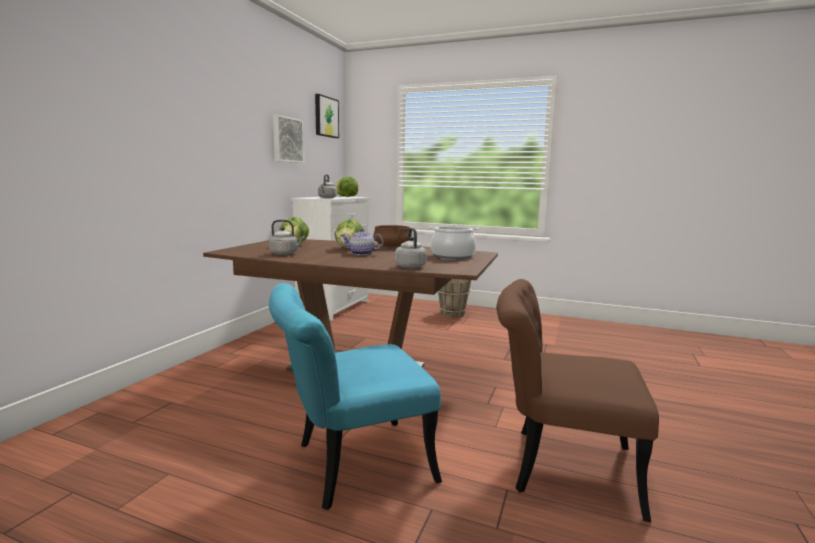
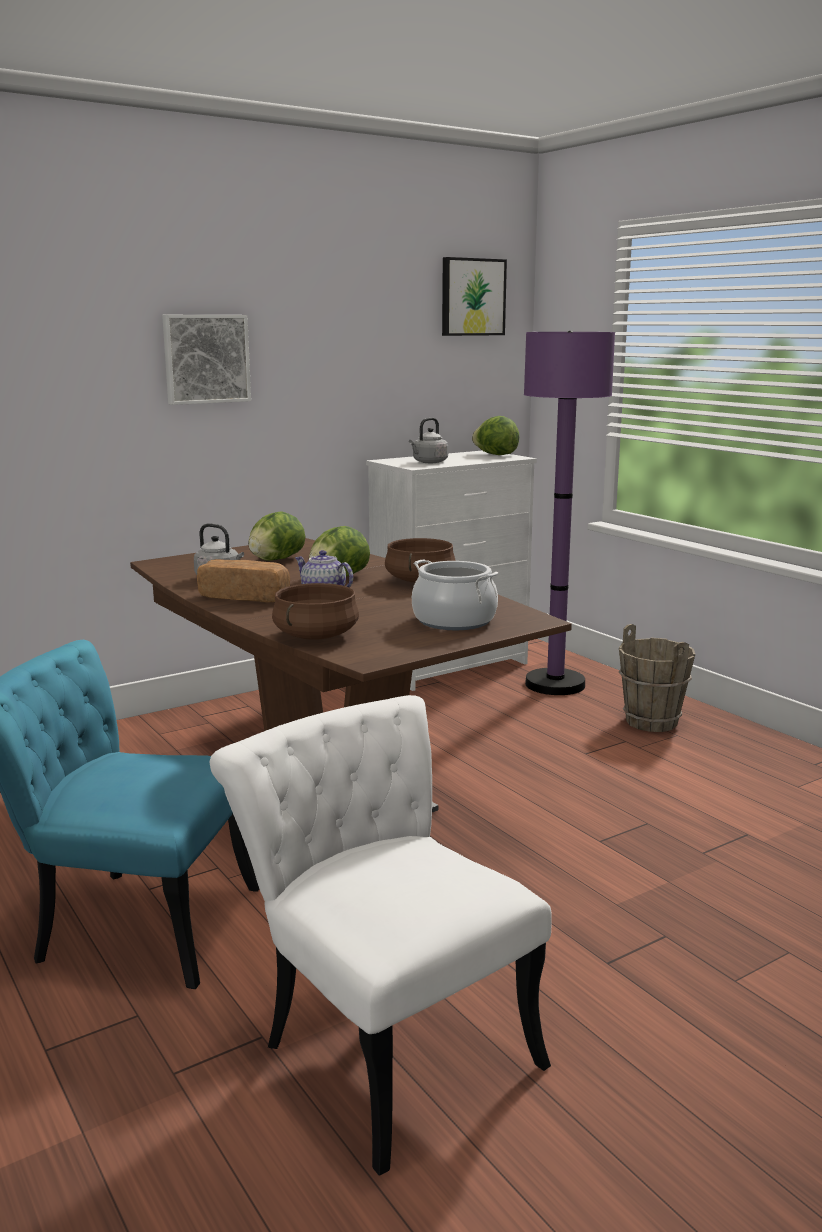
camera: 35 degrees right, 5 degrees up
(287, 140) = (364, 355): picture -> picture (206, 359)
(324, 258) = (245, 597): none -> bread
(392, 307) = (555, 684): none -> purple floor lamp
(410, 266) = (315, 635): grey kettle -> brown cooking pot
(558, 466) = (384, 1041): brown chair -> white chair

